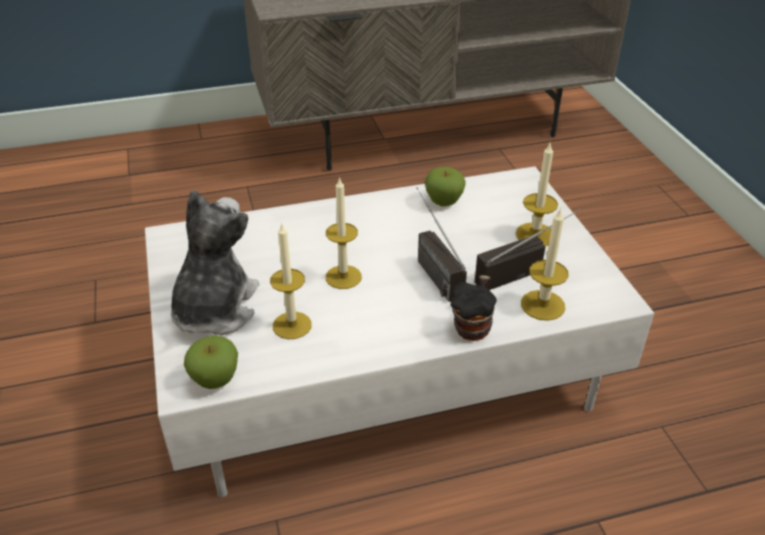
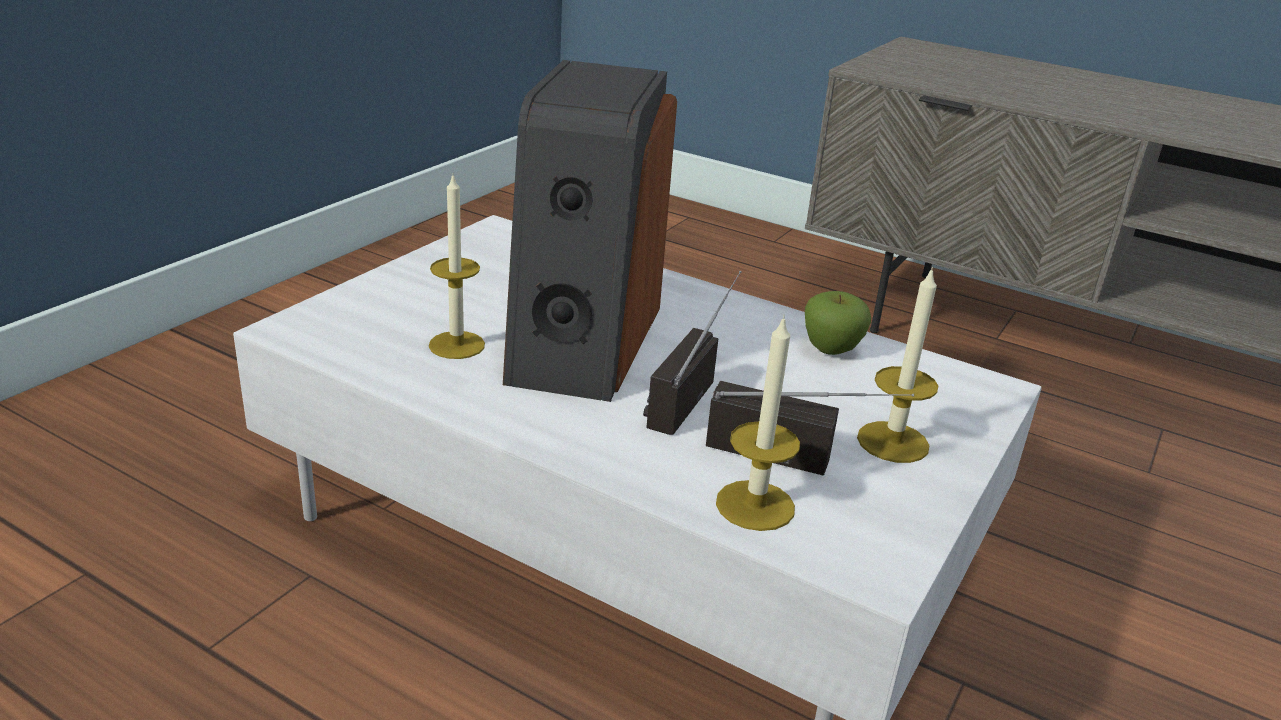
camera: 45 degrees right, 10 degrees down
(214, 309) = (422, 295): plush toy -> none
(215, 380) = (317, 339): apple -> none
(343, 277) = (582, 342): candle -> speaker
(474, 325) = (630, 464): mug -> none

